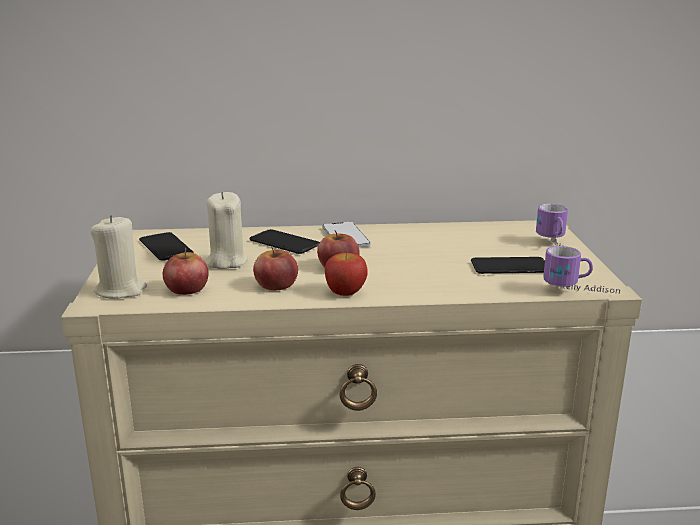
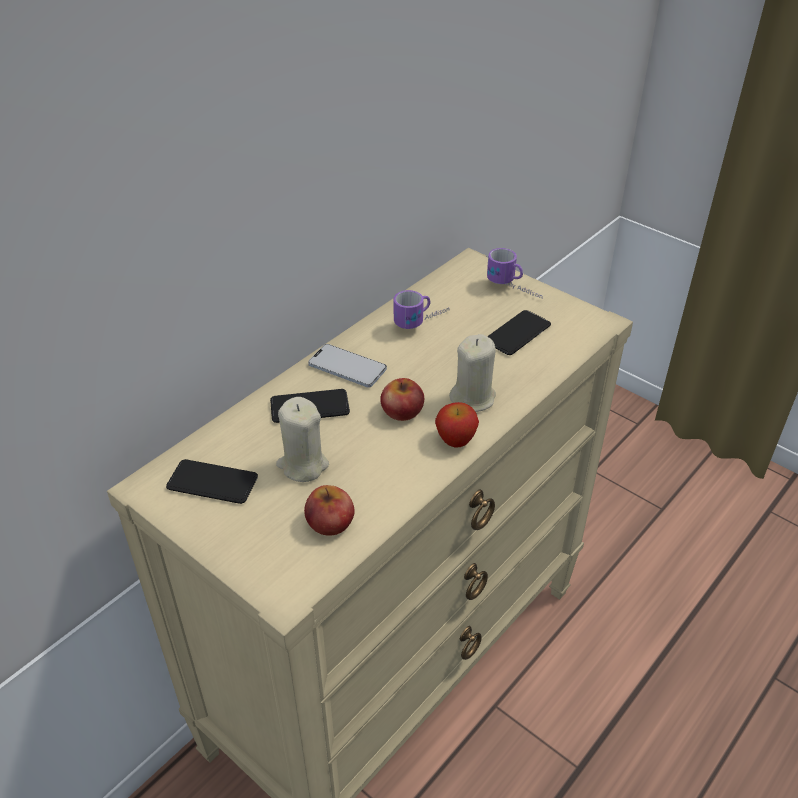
camera: 45 degrees left, 20 degrees up
(121, 290) = (278, 566): beige candle -> beige candle (473, 398)
(276, 284) = (392, 466): apple -> none
(580, 292) = (594, 336): mug -> mug (423, 322)

